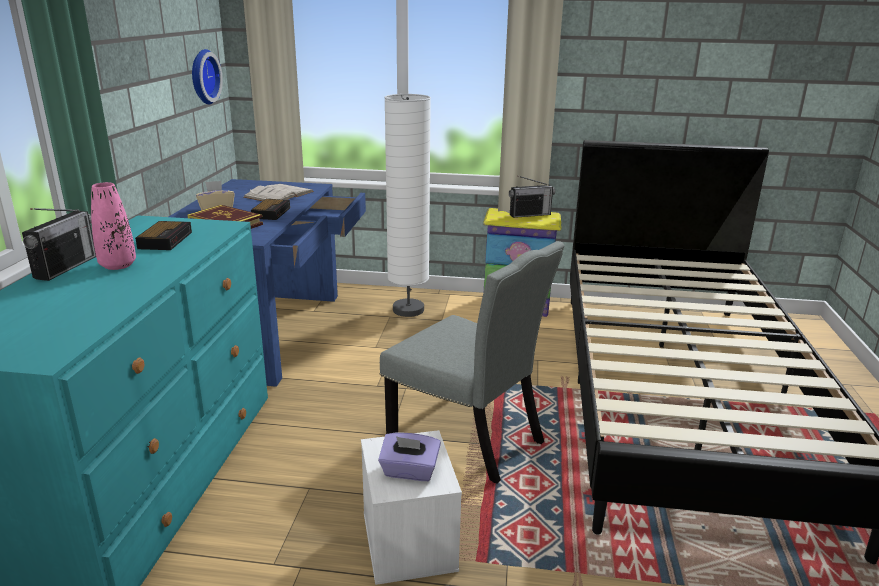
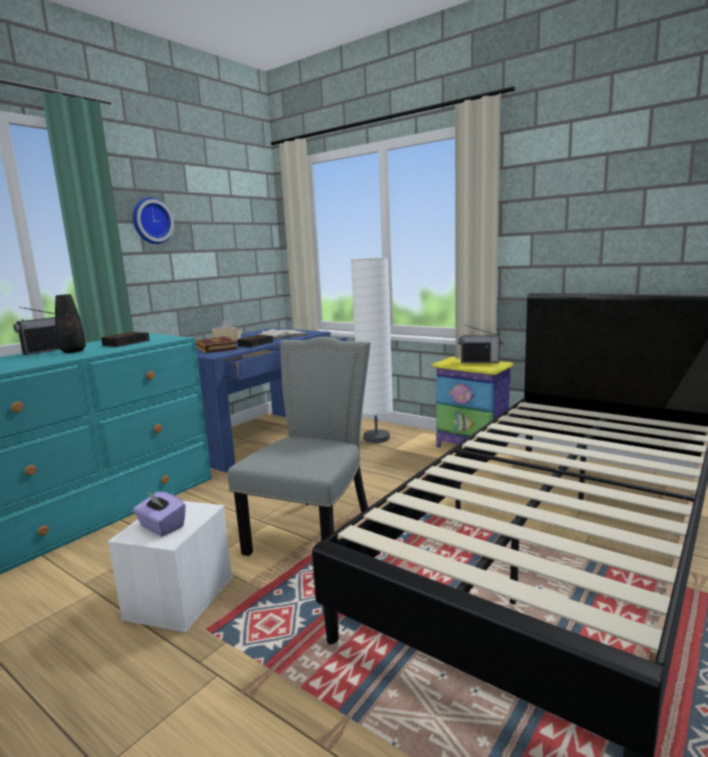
camera: 30 degrees right, 10 degrees down
(118, 265) = (73, 351): pink vase -> black vase
(202, 77) = (250, 254): wall clock -> wall clock (151, 221)
(465, 436) = (312, 534): grey chair -> grey chair turned 135 degrees counterclockwise

